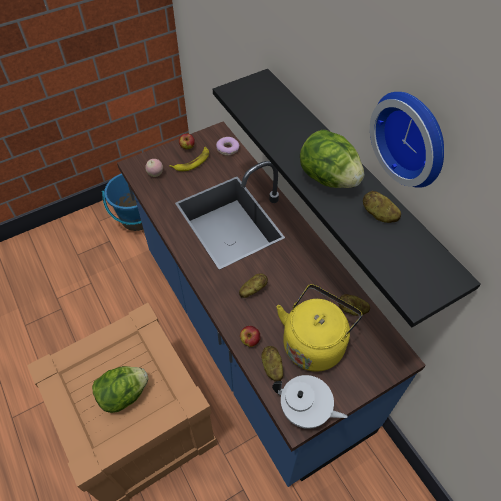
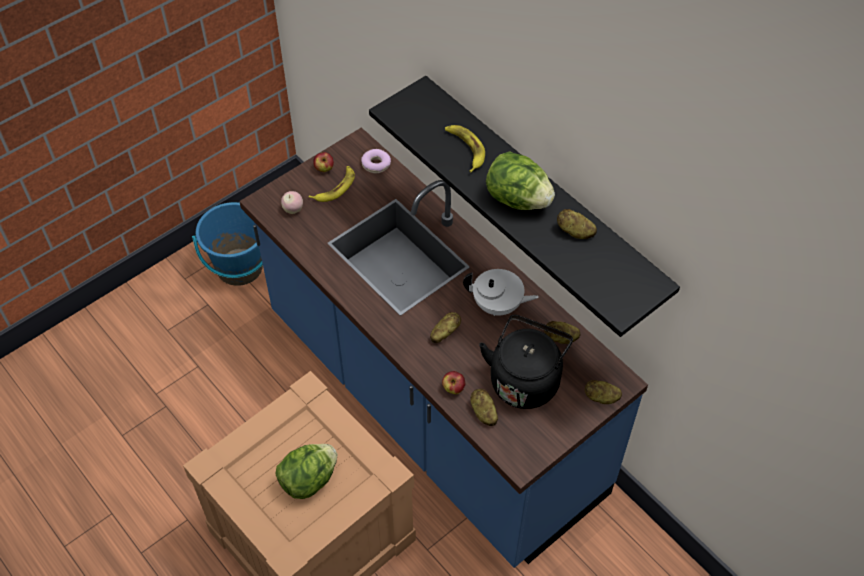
camera: 10 degrees left, 0 degrees up
(288, 129) = (465, 149): none -> banana
(305, 410) = (527, 450): white teapot -> white teapot (498, 305)
(314, 342) = (525, 379): yellow kettle -> black kettle
(381, 371) = (601, 398): none -> potato
(413, 137) = (596, 155): wall clock -> none

